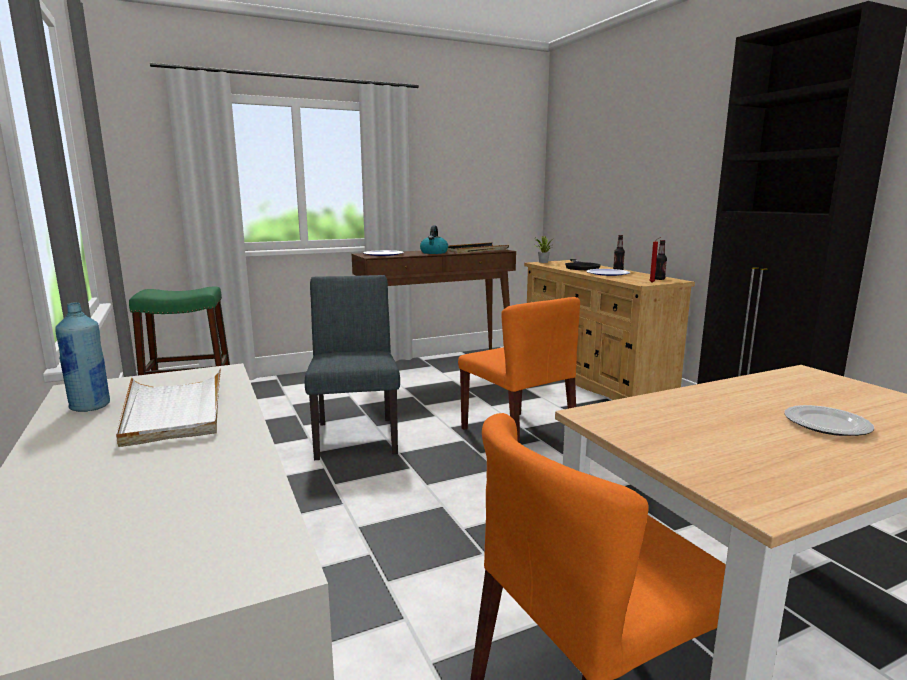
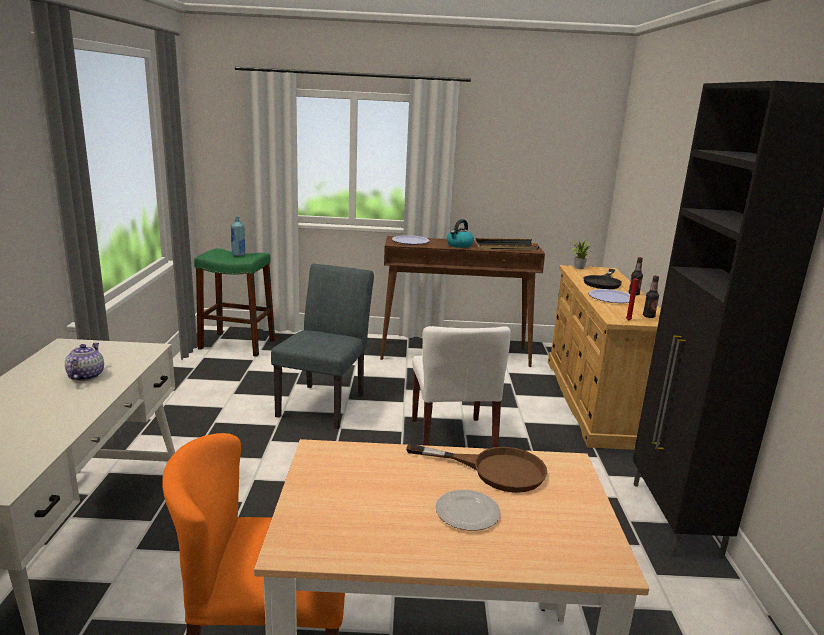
camera: 25 degrees right, 5 degrees up
(90, 406) = (53, 361): blue bottle -> blue bottle (238, 255)
(174, 410) = (85, 376): white tray -> teapot
(518, 435) = (452, 440): orange chair -> white chair
(769, 390) = (494, 469): none -> brown frying pan

